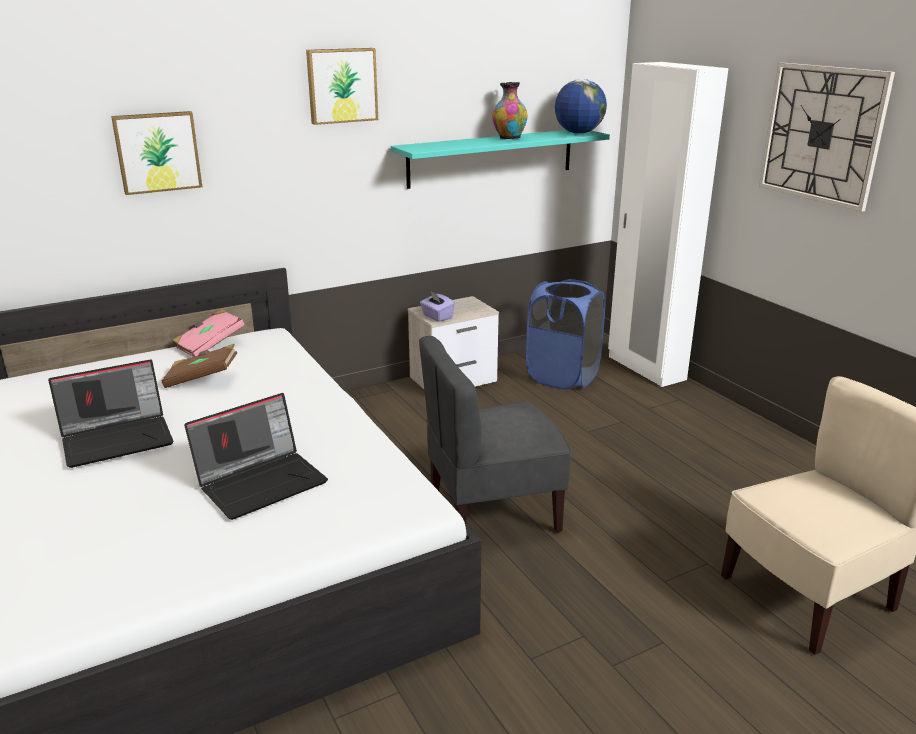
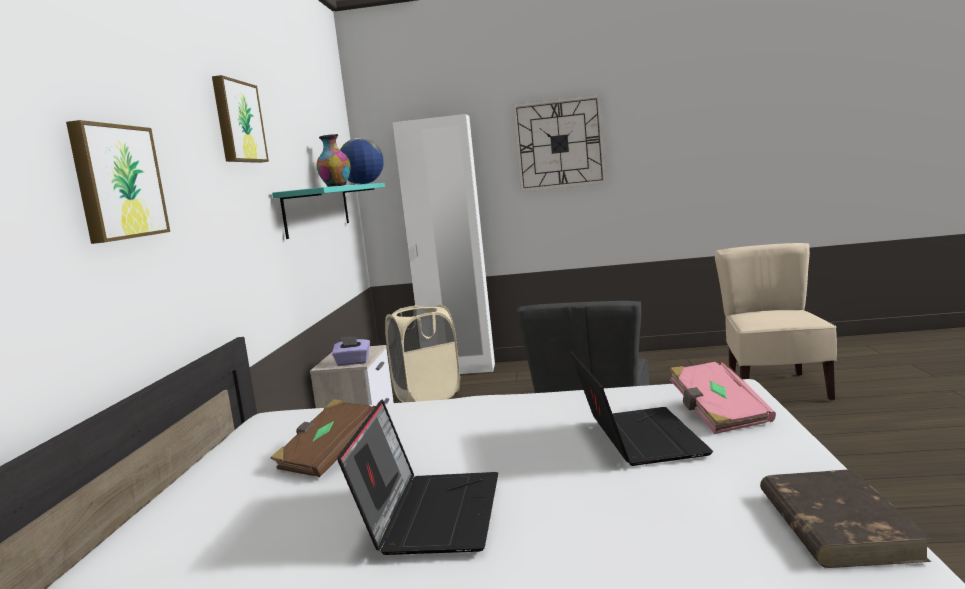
camera: 55 degrees left, 15 degrees down
(120, 588) = (835, 523): none -> brown book
(210, 345) = (233, 448): pink book -> pink book (718, 414)
(562, 377) = (427, 396): blue laundry basket -> beige laundry basket

